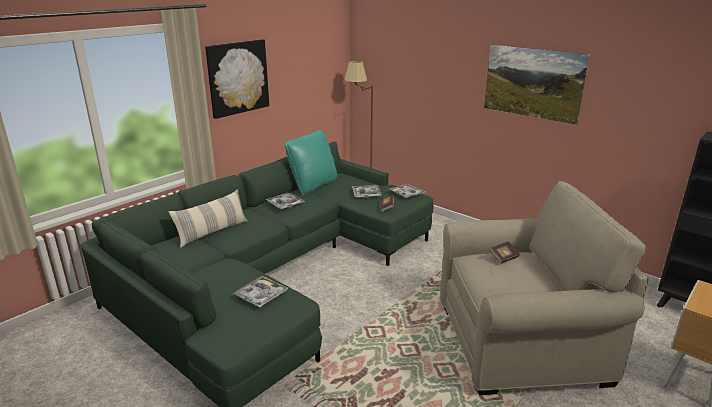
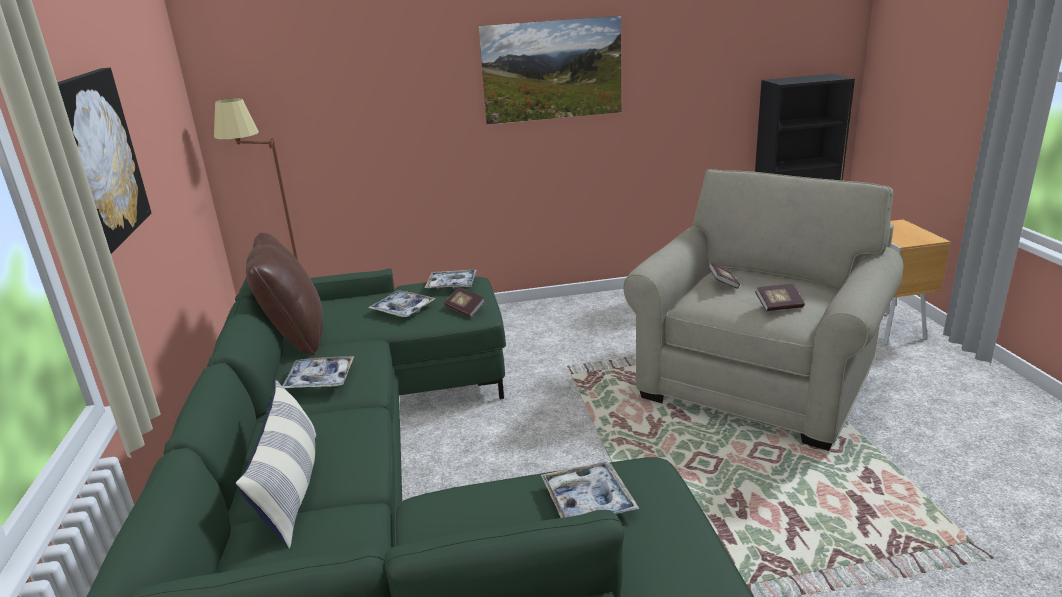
camera: 50 degrees left, 0 degrees up
(313, 185) = (296, 337): turquoise pillow -> brown pillow
(500, 284) = (779, 306): none -> book

